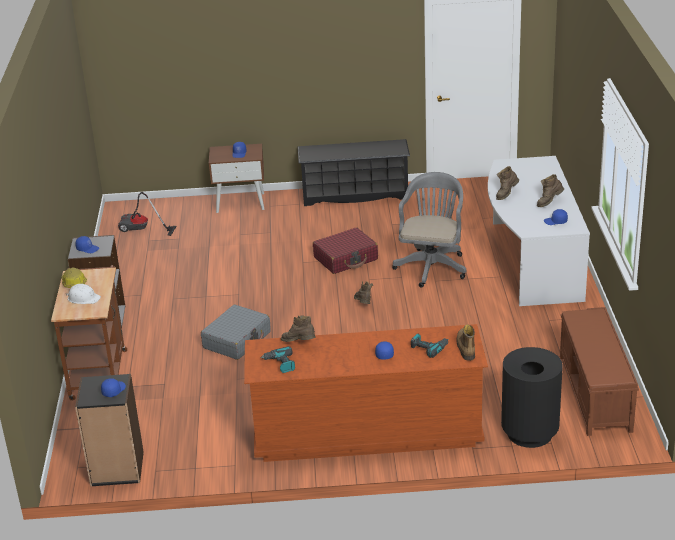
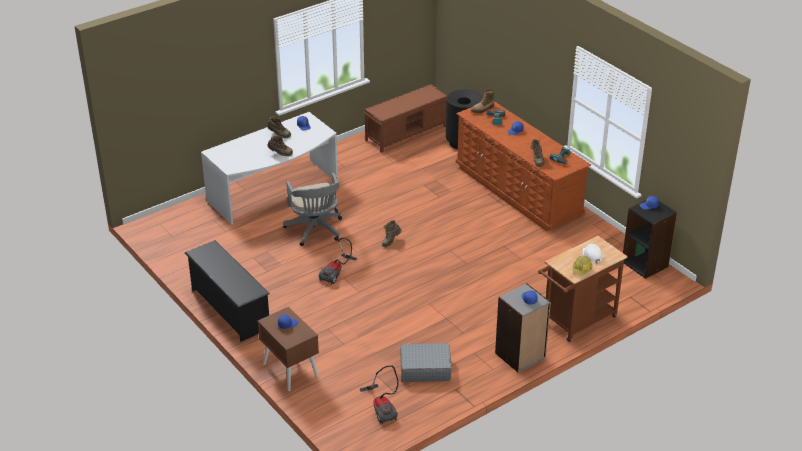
camera: 125 degrees left, 5 degrees up
(237, 340) = (482, 277): grey suitcase -> grey suitcase (425, 369)
(346, 258) = (337, 273): red suitcase -> vacuum cleaner
(432, 266) = (315, 231): grey office chair -> grey office chair turned 90 degrees counterclockwise

